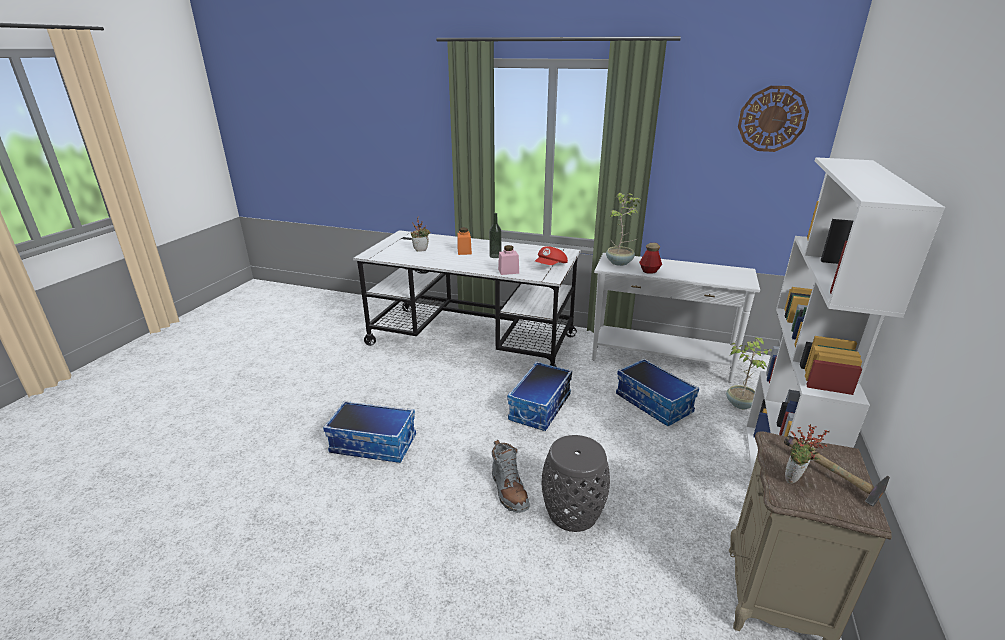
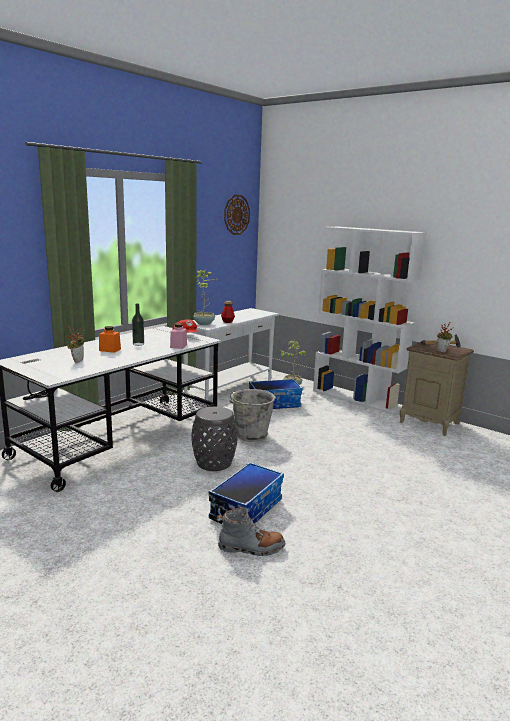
camera: 70 degrees left, 10 degrees down
(509, 491) = (333, 465): grey boot -> grey boot (251, 548)
(540, 408) = (250, 435): storage box -> grey bucket
(572, 512) = (361, 451): grey stool -> grey stool (214, 463)

